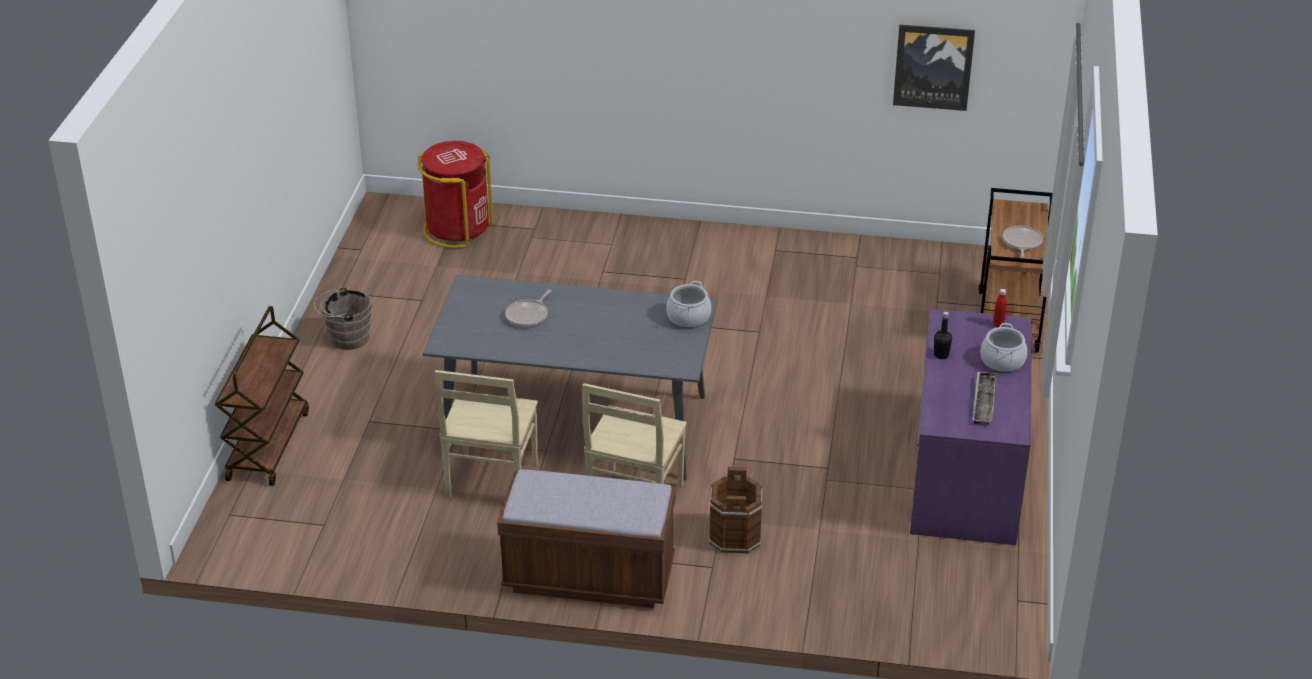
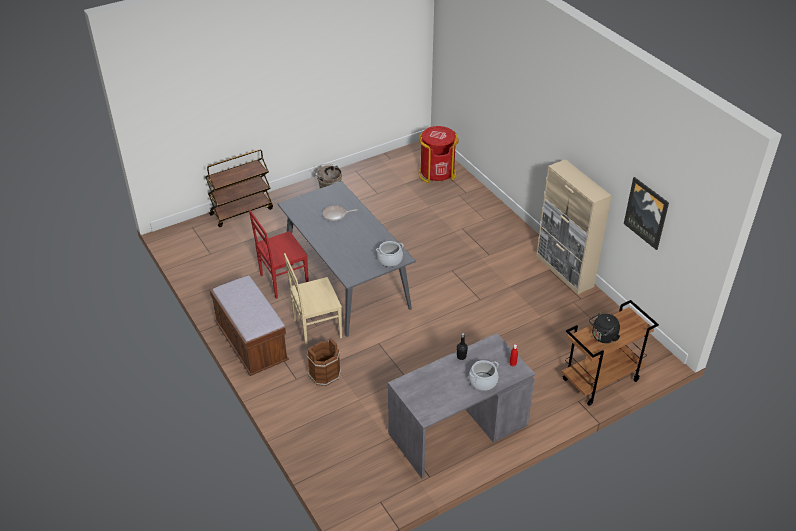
camera: 50 degrees right, 5 degrees up
(491, 482) = (282, 281): beige chair -> red chair
(794, 241) = (564, 271): none -> beige cabinet
(967, 473) = (458, 430): purple desk -> grey desk
(983, 401) = (440, 392): tray -> none
(1021, 243) = (603, 337): frying pan -> black kettle

